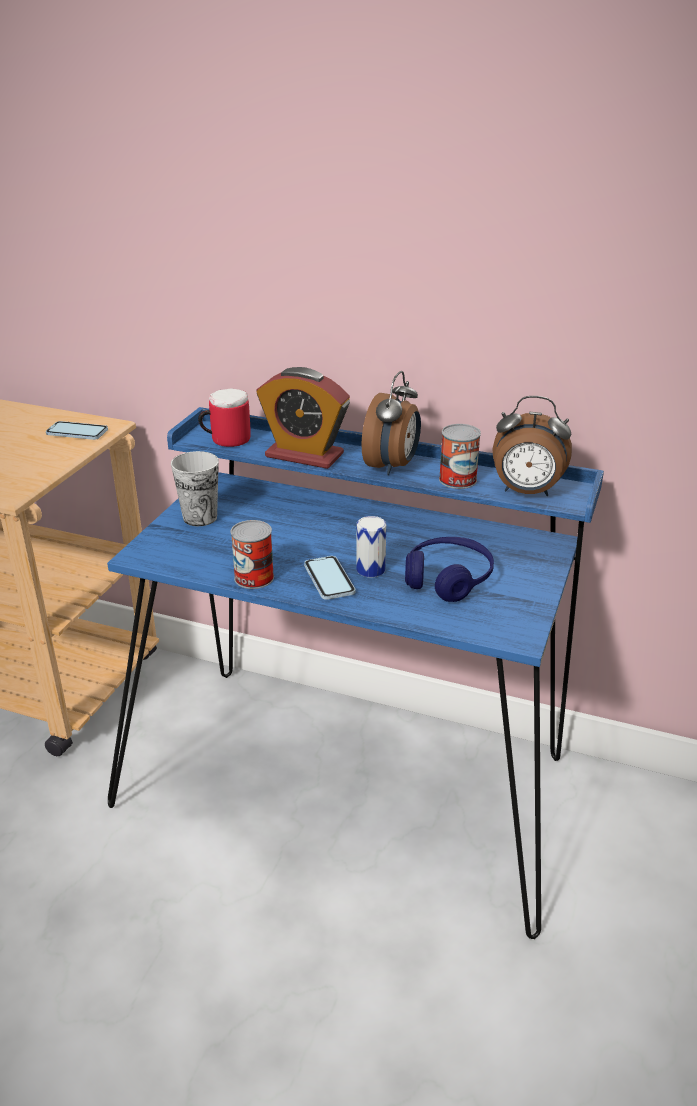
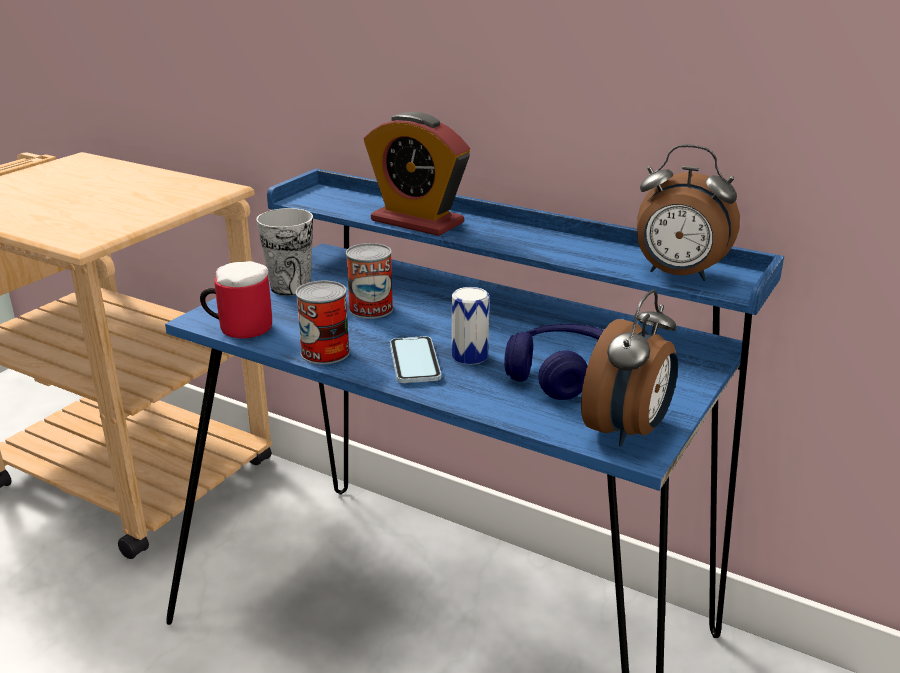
camera: 10 degrees right, 5 degrees down
(77, 432) = (186, 193): phone -> none
(225, 439) = (333, 202): mug -> mug (239, 328)
(392, 466) = (518, 238): alarm clock -> alarm clock (628, 431)
(457, 480) = (594, 257): can -> can (371, 309)

